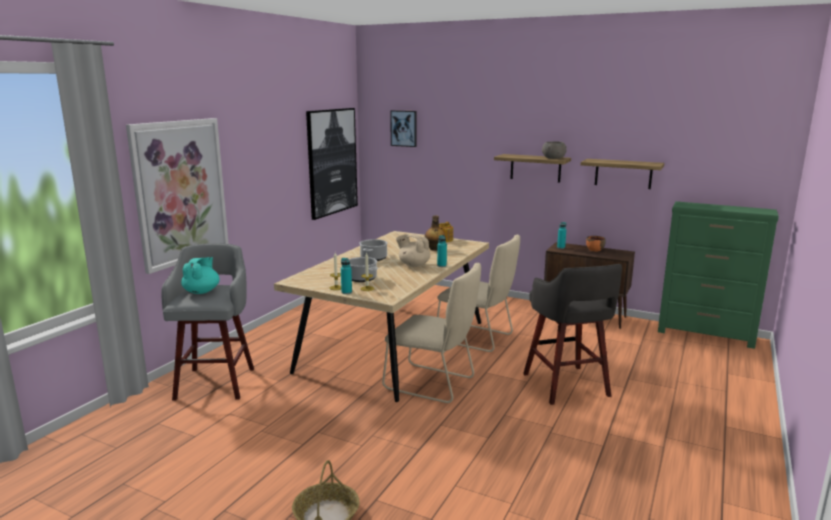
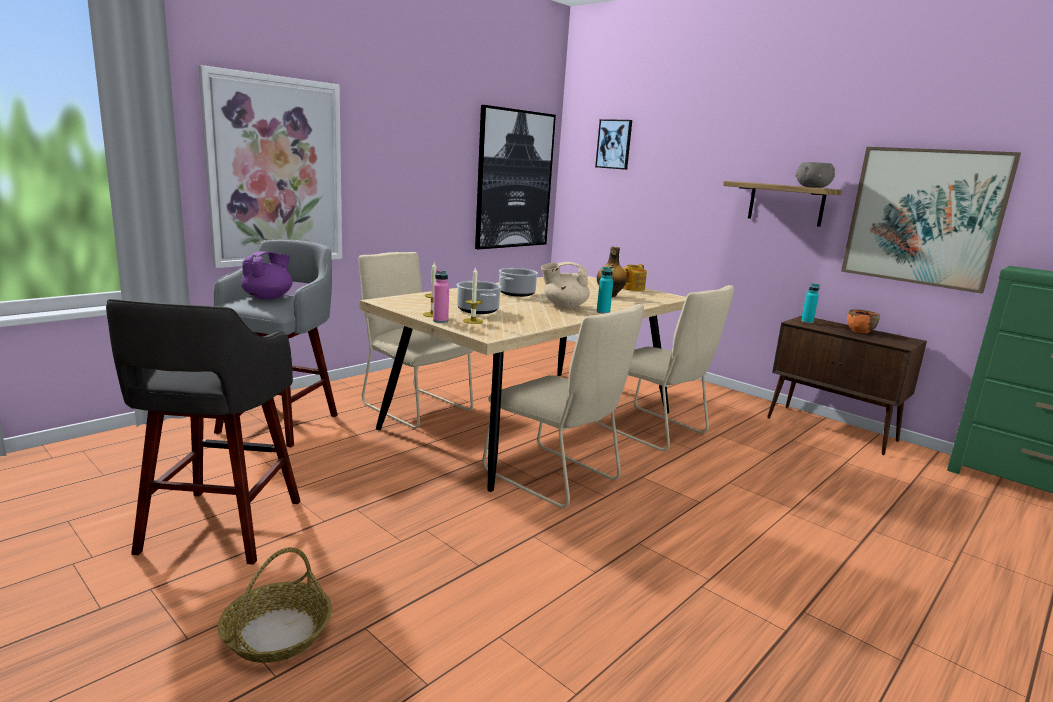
camera: 15 degrees right, 0 degrees up
(202, 291) = (268, 297): turquoise teapot -> purple teapot
(304, 351) = (413, 406): none -> beige chair
(346, 292) = (440, 321): turquoise bottle -> pink bottle
(413, 265) = (564, 306): beige teapot -> beige teapot turned 45 degrees counterclockwise
(567, 386) = (761, 521): grey stool -> grey stool (219, 529)
(623, 173) = (923, 217): shelf -> picture

